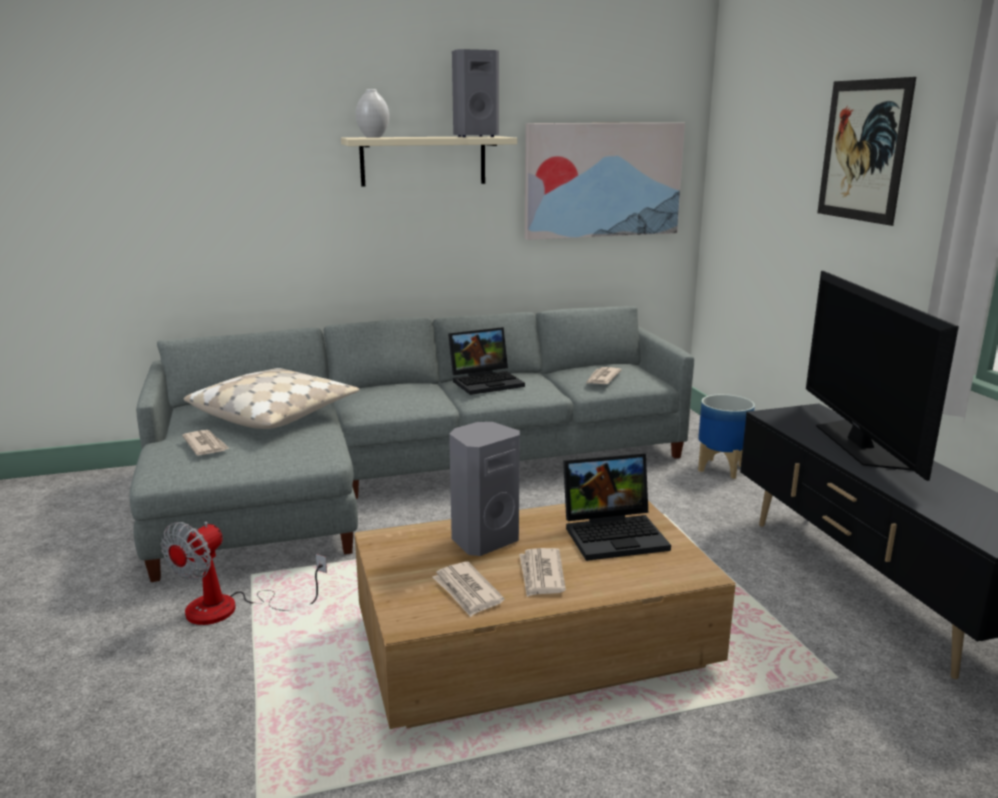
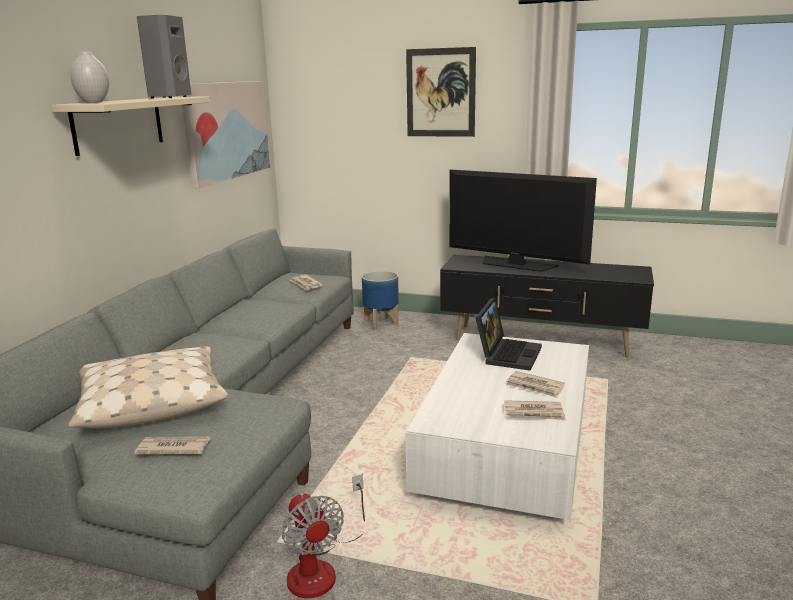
camera: 55 degrees left, 0 degrees up
(483, 540) = (472, 391): grey speaker -> none
(487, 382) = (243, 313): laptop -> none
(534, 644) = (506, 447): brown coffee table -> white coffee table

